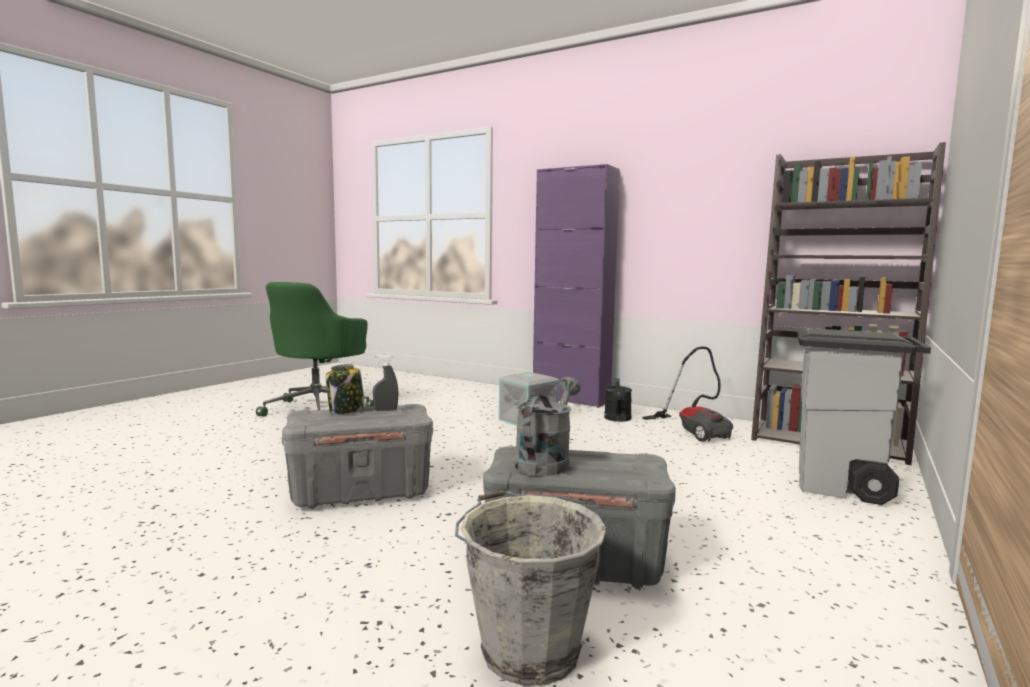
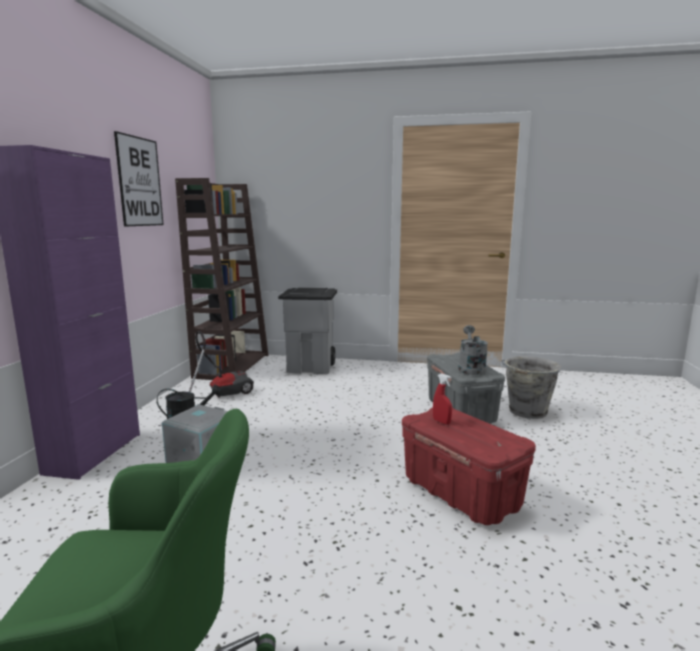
camera: 110 degrees left, 5 degrees up
(346, 411) = (465, 435): jar -> none
(362, 492) = (460, 493): grey storage box -> red storage box
(385, 410) = (441, 422): grey spray bottle -> red spray bottle
(546, 461) = (471, 368): grey watering can -> grey watering can turned 90 degrees clockwise
(714, 176) = (140, 182): none -> picture

